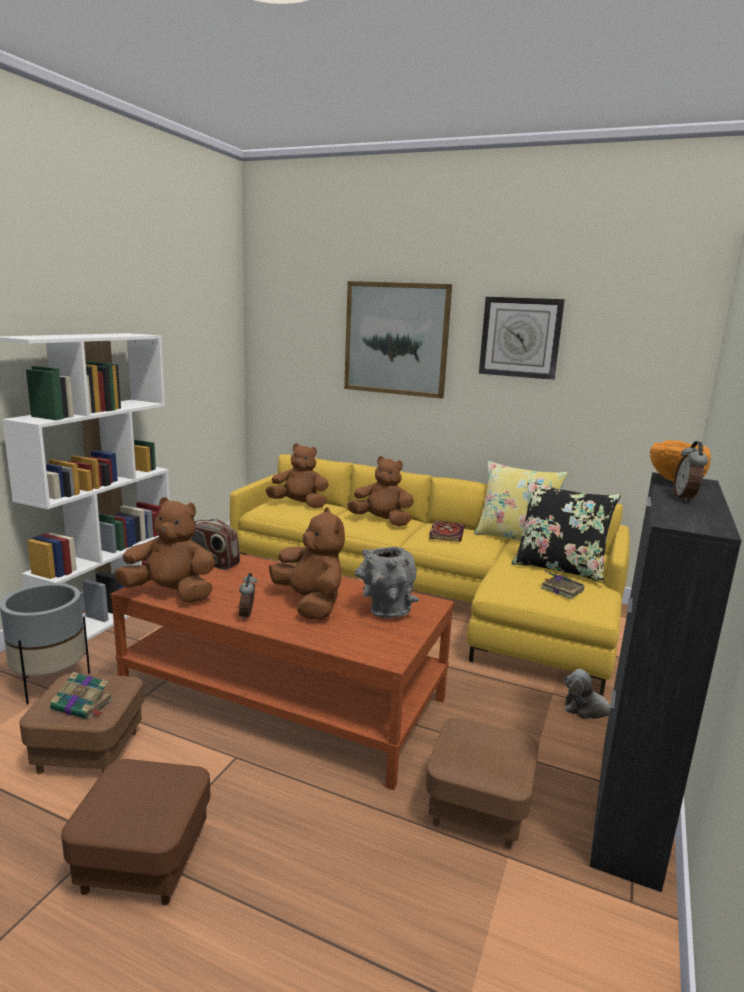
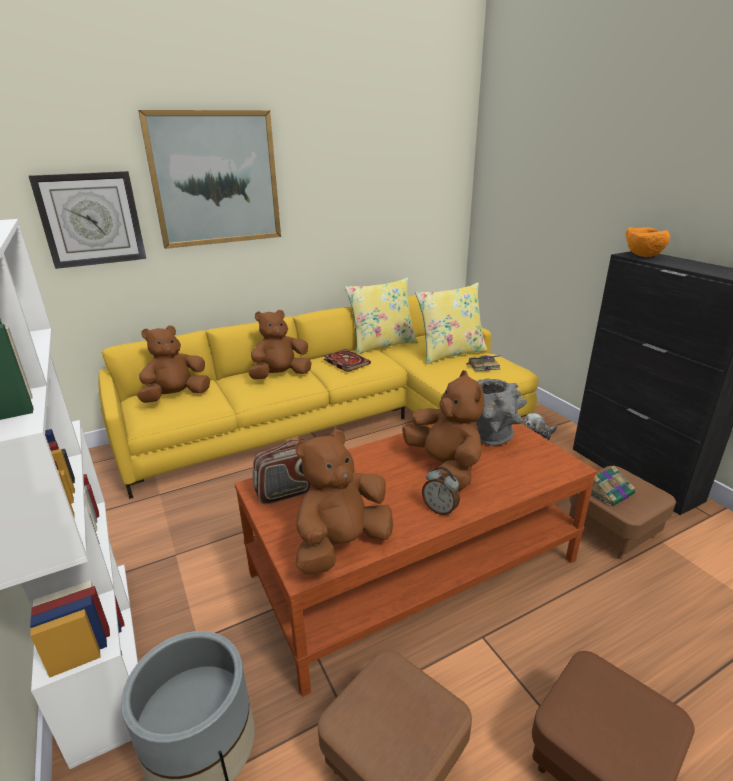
camera: 50 degrees left, 10 degrees up
(83, 705) = (414, 722): book -> book (610, 492)
(310, 604) = (445, 467): brown plush toy -> brown plush toy turned 60 degrees clockwise
(520, 337) = (341, 163): wall clock -> wall clock (91, 219)
(559, 568) = (450, 353): black pillow -> yellow pillow
(685, 498) = (686, 264): alarm clock -> none

